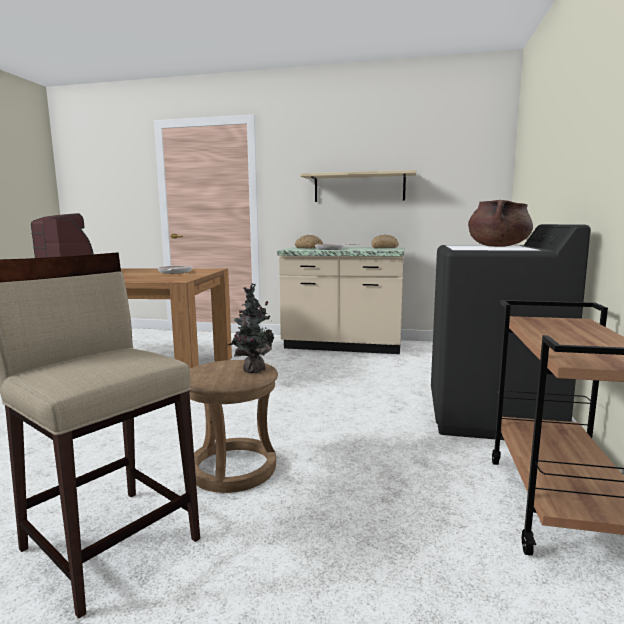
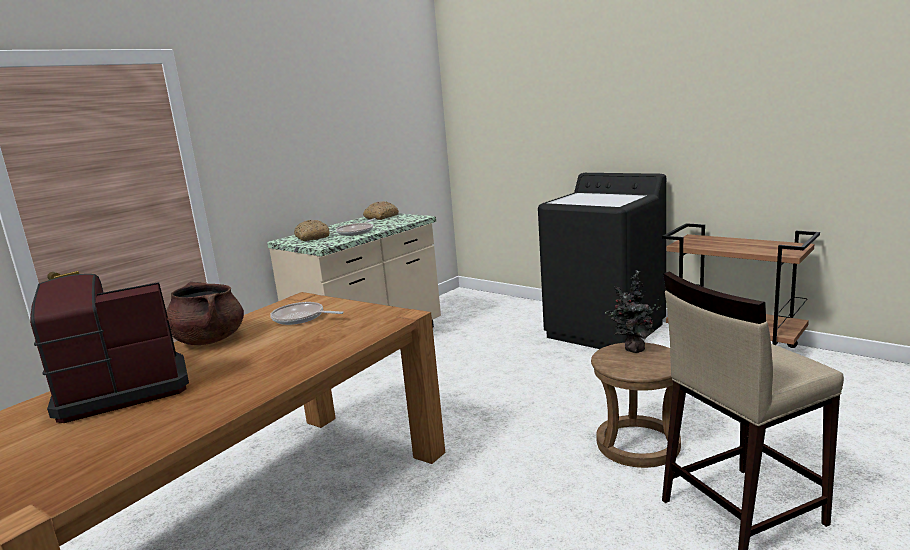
camera: 60 degrees left, 5 degrees up
(359, 187) = (326, 149): beige shelf -> none
(498, 246) = (593, 197): brown cooking pot -> brown cooking pot (209, 340)

